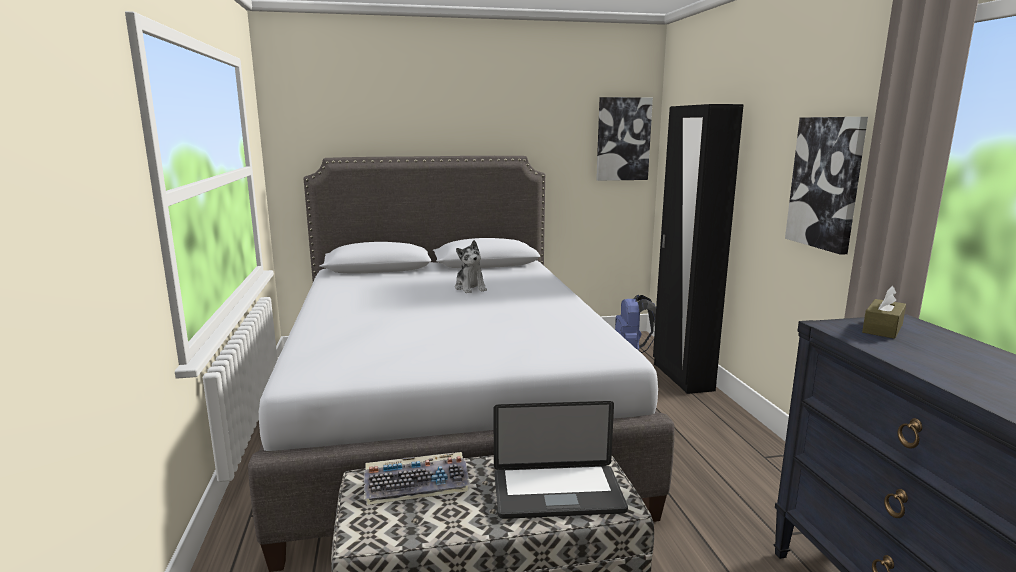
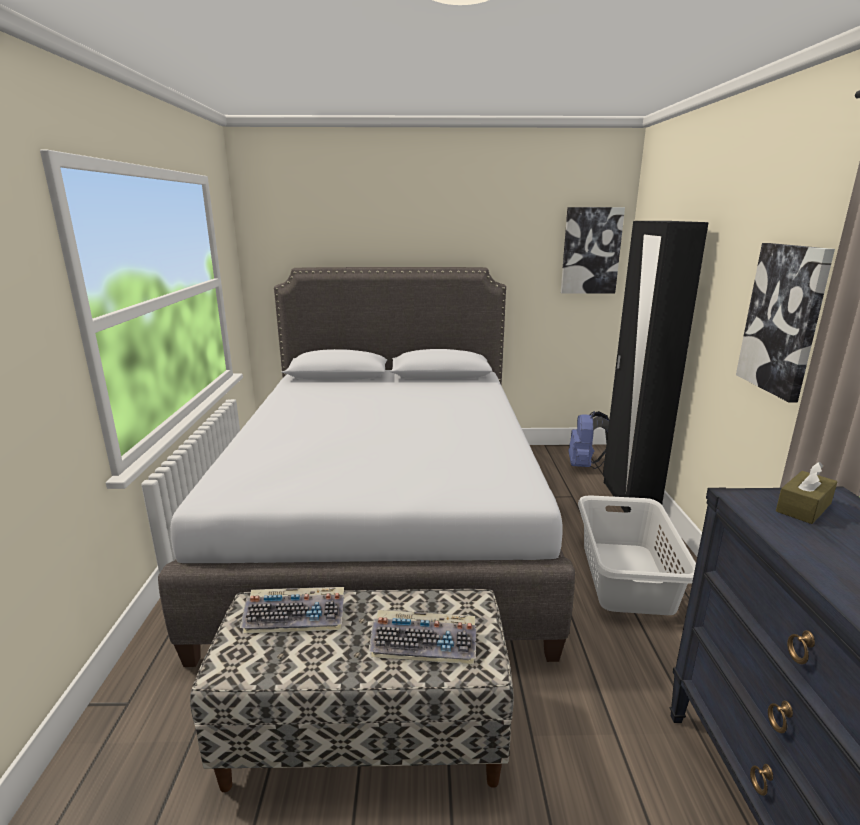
camera: 10 degrees right, 5 degrees up
(470, 288) = (413, 402): plush toy -> none
(557, 493) = (425, 643): laptop -> keyboard
(700, 442) = (627, 576): none -> grey laundry basket

